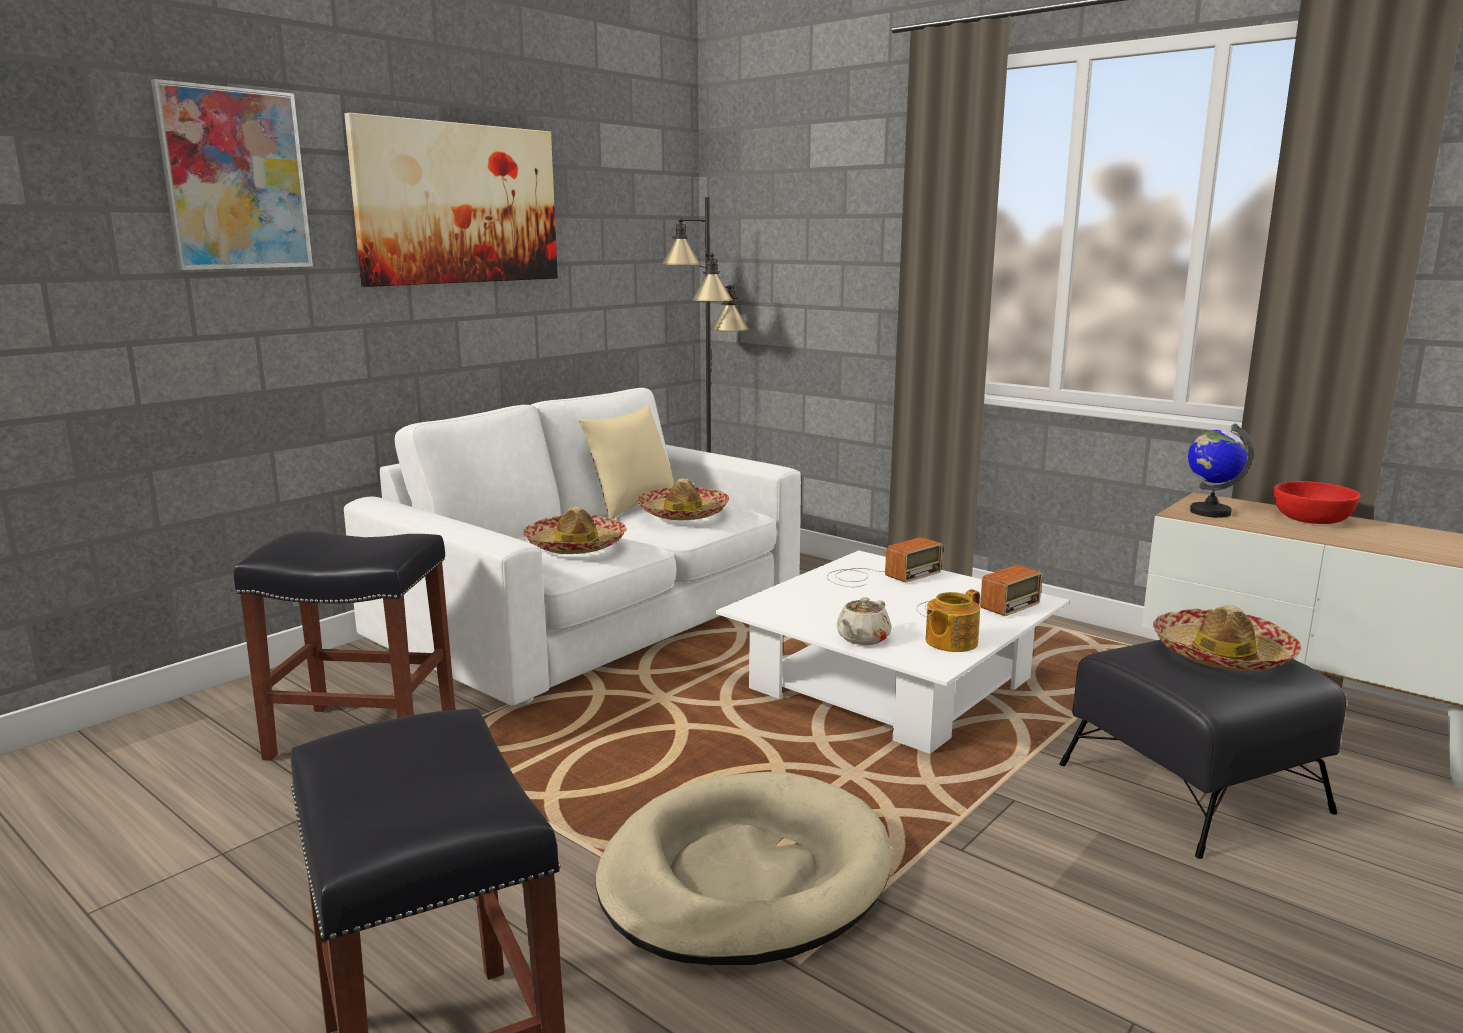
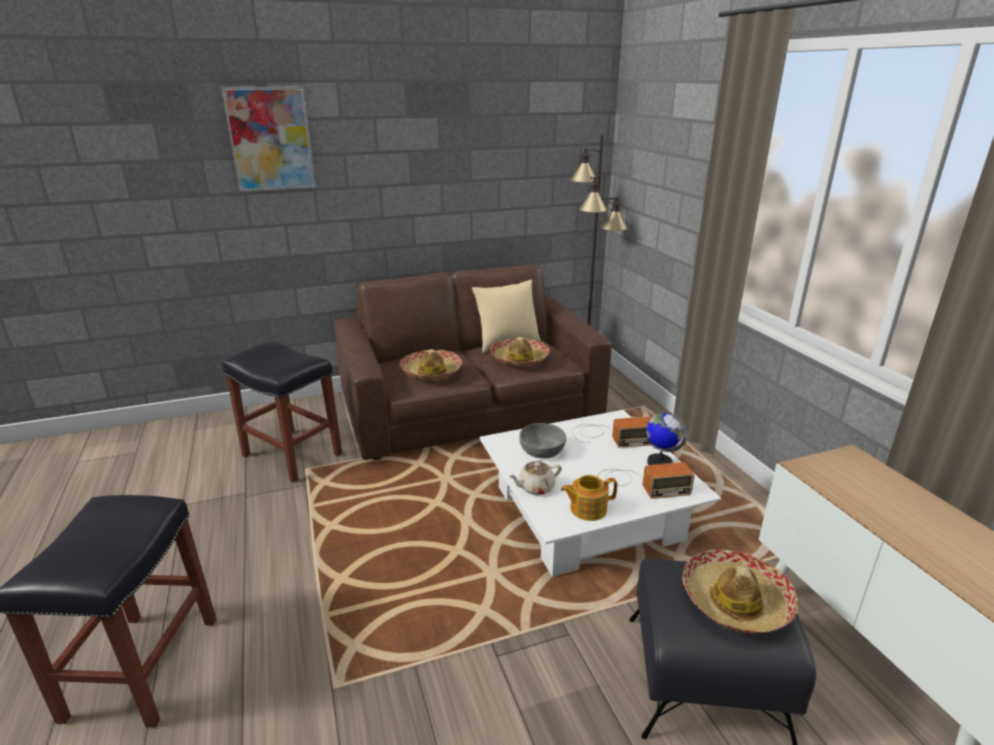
camera: 30 degrees right, 10 degrees up
(459, 204) = (415, 145): picture -> none
(596, 616) = (470, 407): white sofa -> brown sofa
(744, 876) = (366, 618): beige dog bed -> none
(819, 605) = (542, 451): none -> grey bowl
(1209, 512) = (830, 472): globe -> globe (659, 463)
(1312, 519) = (918, 508): red bowl -> none

